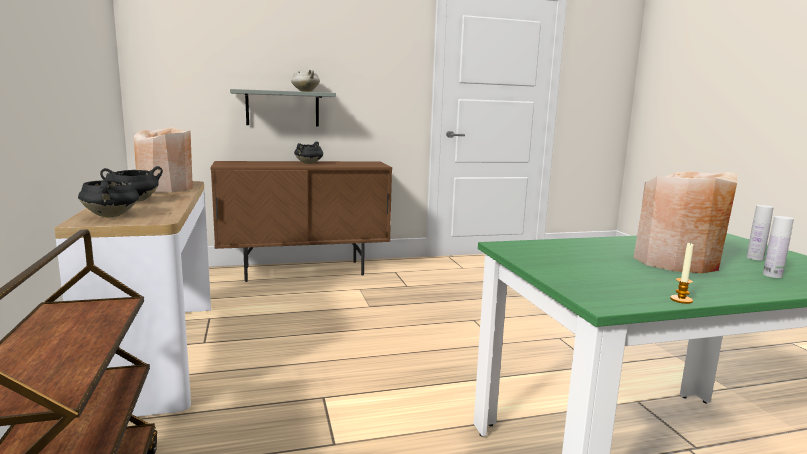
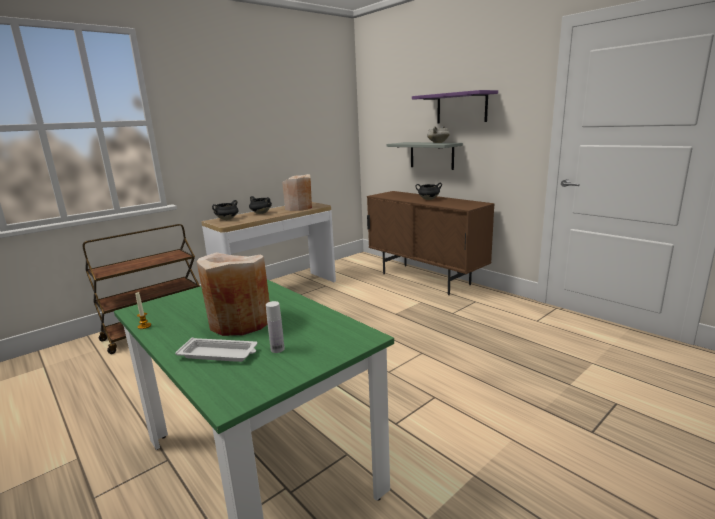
camera: 65 degrees right, 5 degrees up
(327, 51) = (461, 108): none -> purple shelf
(772, 275) = (219, 354): white bottle -> white tray

